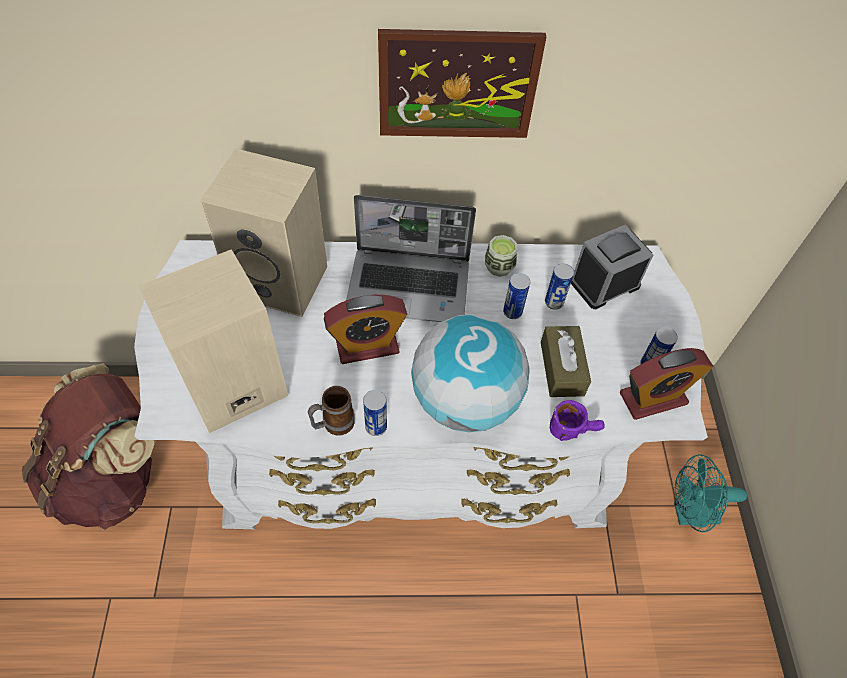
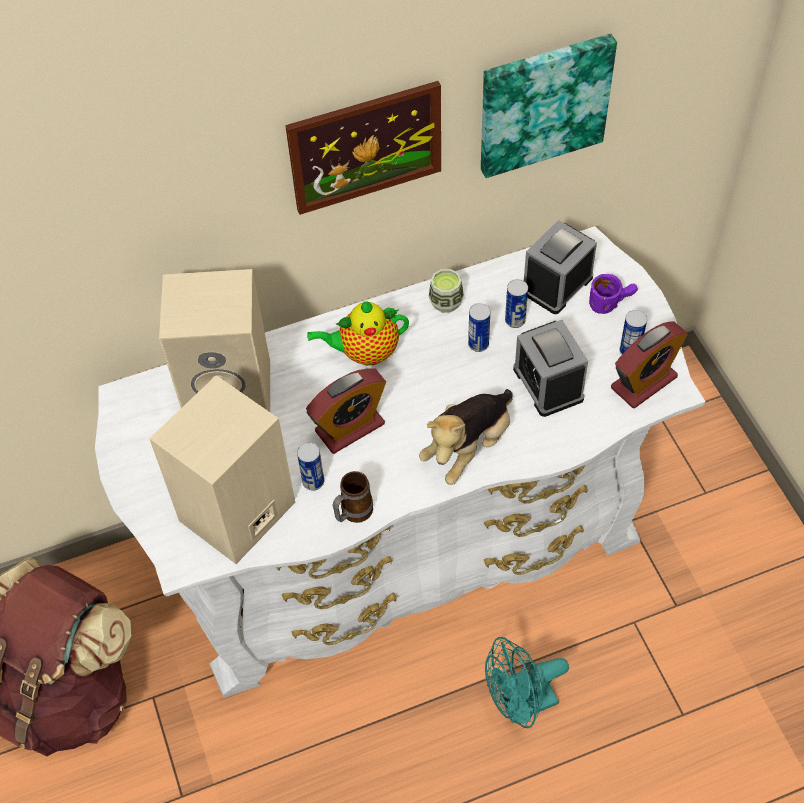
camera: 15 degrees left, 0 degrees up
(376, 427) = (394, 501): can -> can (313, 481)
(410, 286) = (365, 352): laptop -> teapot
(465, 400) = (468, 446): globe -> plush toy
(562, 368) = (548, 383): brown tissue box -> alarm clock
(573, 429) = (580, 437): purple mug -> purple mug (611, 301)
(646, 99) = (543, 103): none -> picture
(688, 514) = (721, 497): turquoise fan -> turquoise fan (520, 705)

